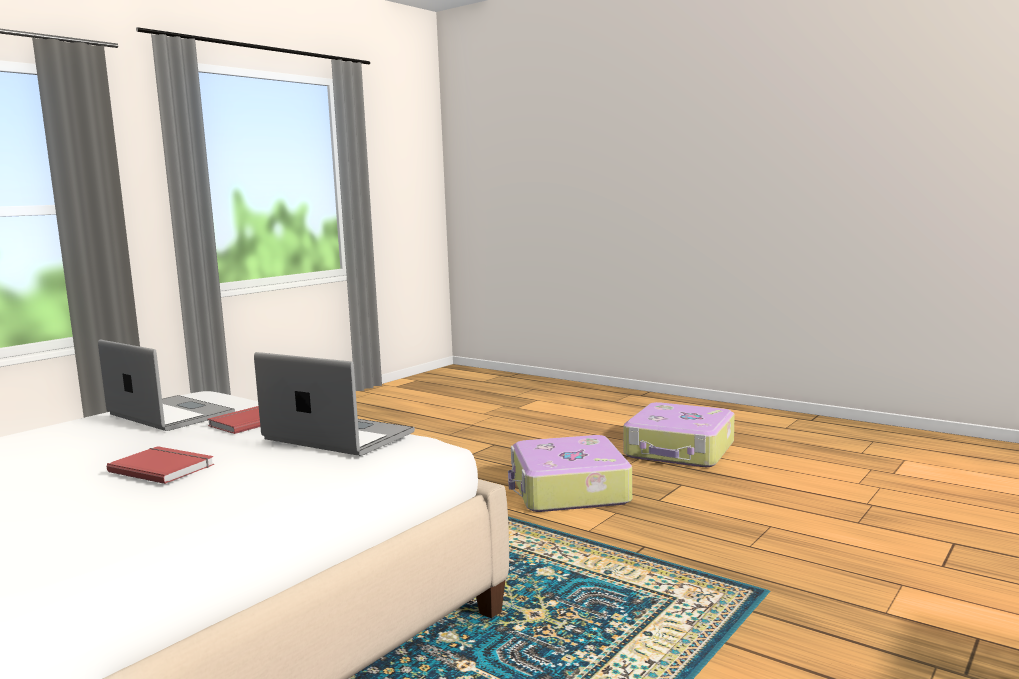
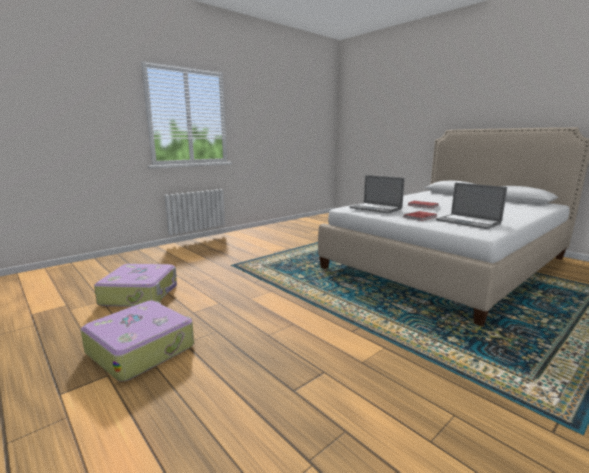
camera: 170 degrees left, 5 degrees up
(568, 490) = (263, 316): suitcase -> suitcase (141, 294)

